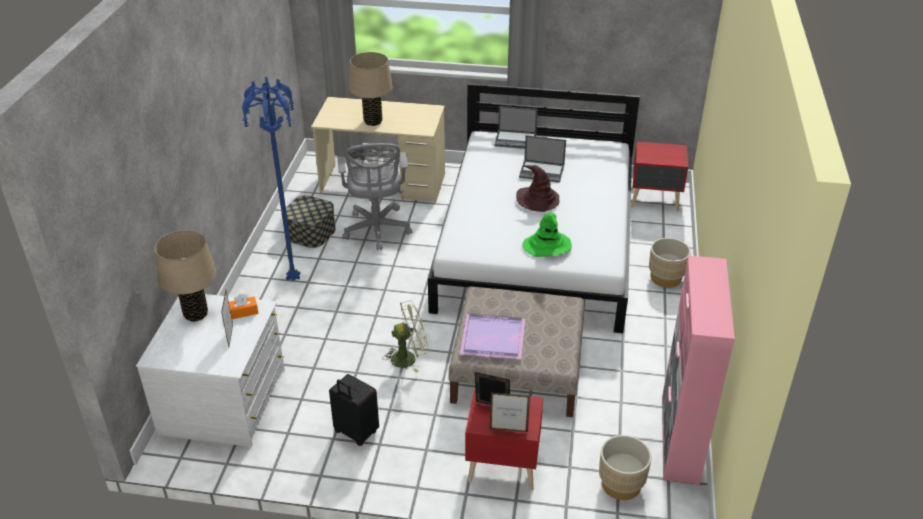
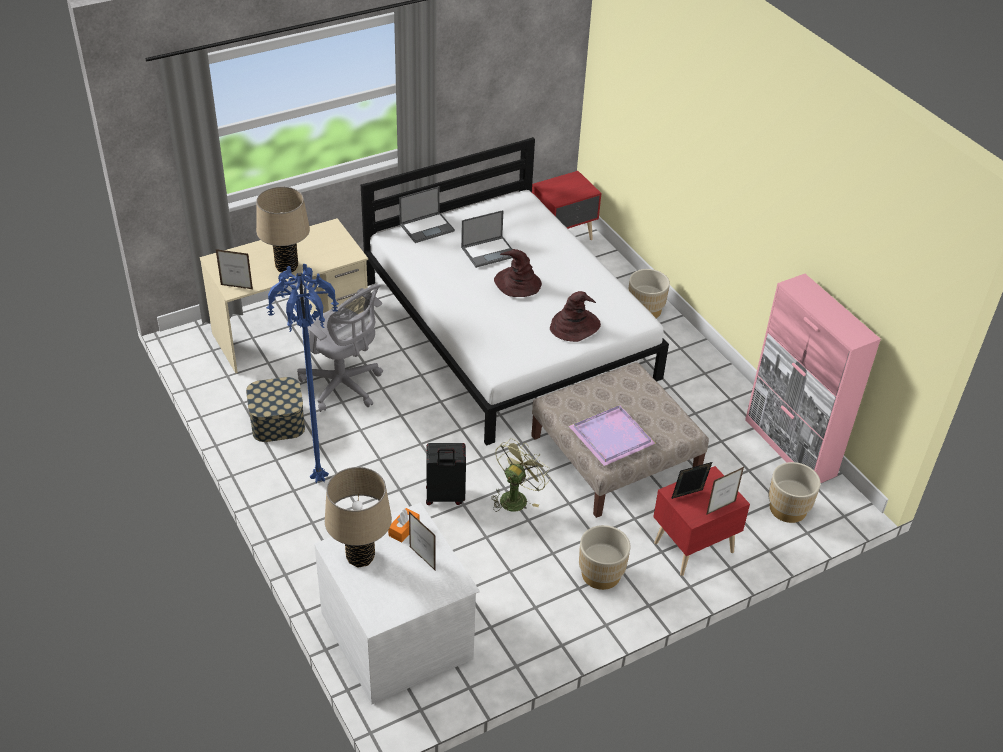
camera: 40 degrees left, 5 degrees up
(327, 121) = (236, 287): none -> picture frame
(355, 433) = (548, 591): black suitcase -> black suitcase (445, 497)
(407, 444) = (601, 574): none -> beige planter
(547, 246) = (574, 326): green hat -> brown hat

